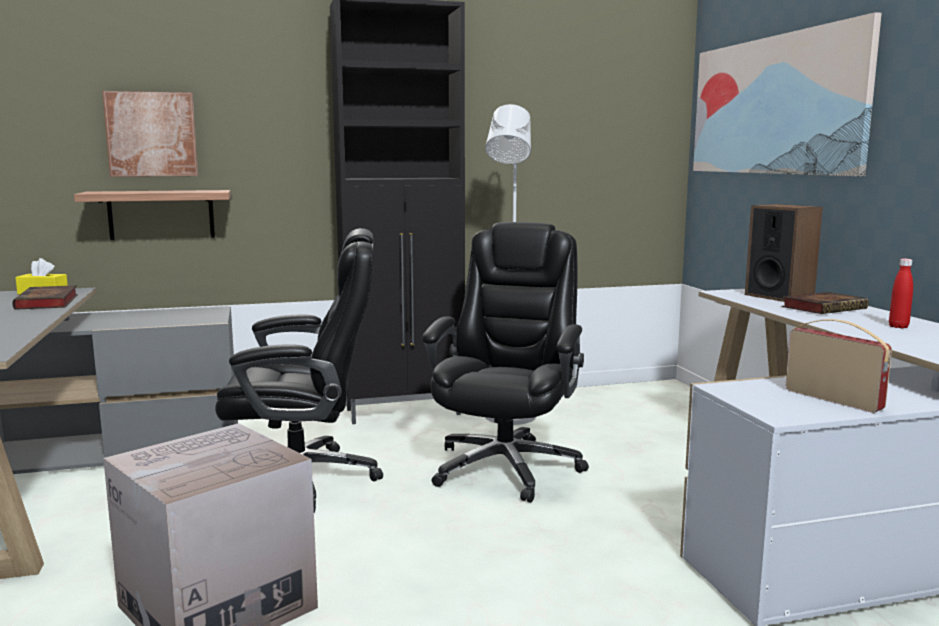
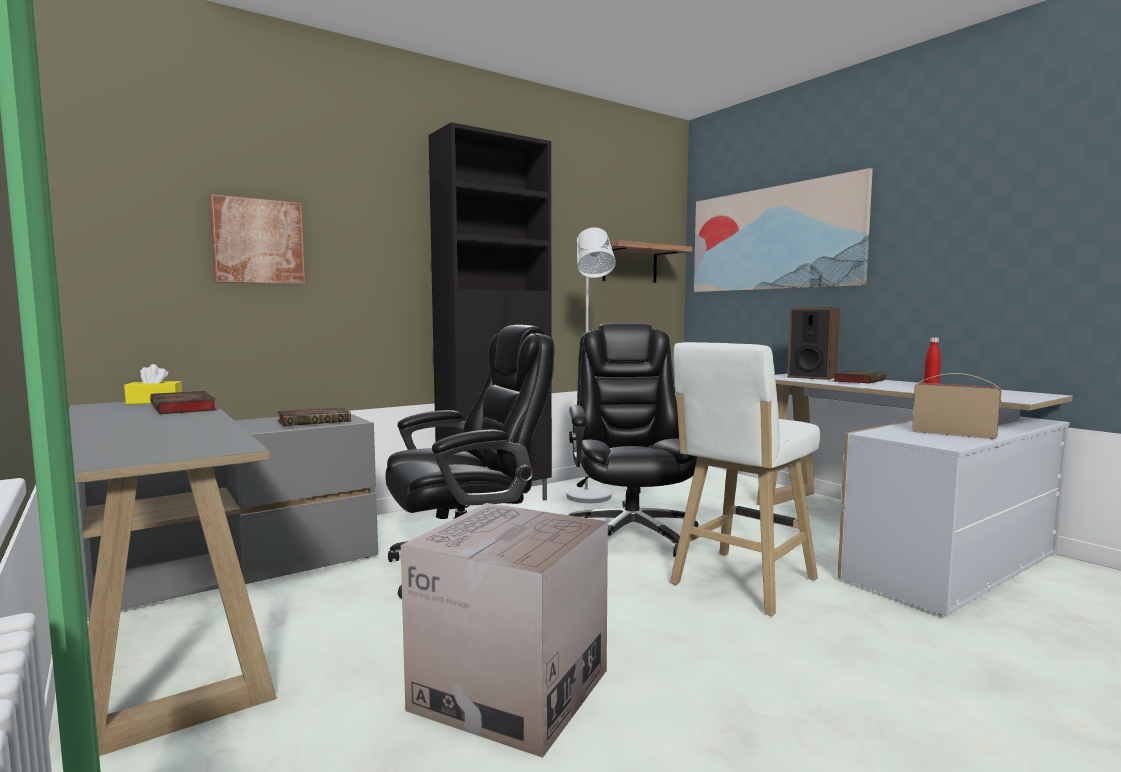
camera: 20 degrees left, 5 degrees down
(161, 214) = (266, 322): shelf -> shelf (630, 264)
(182, 318) = (315, 421): none -> book
(559, 543) = (740, 584): none -> white stool

